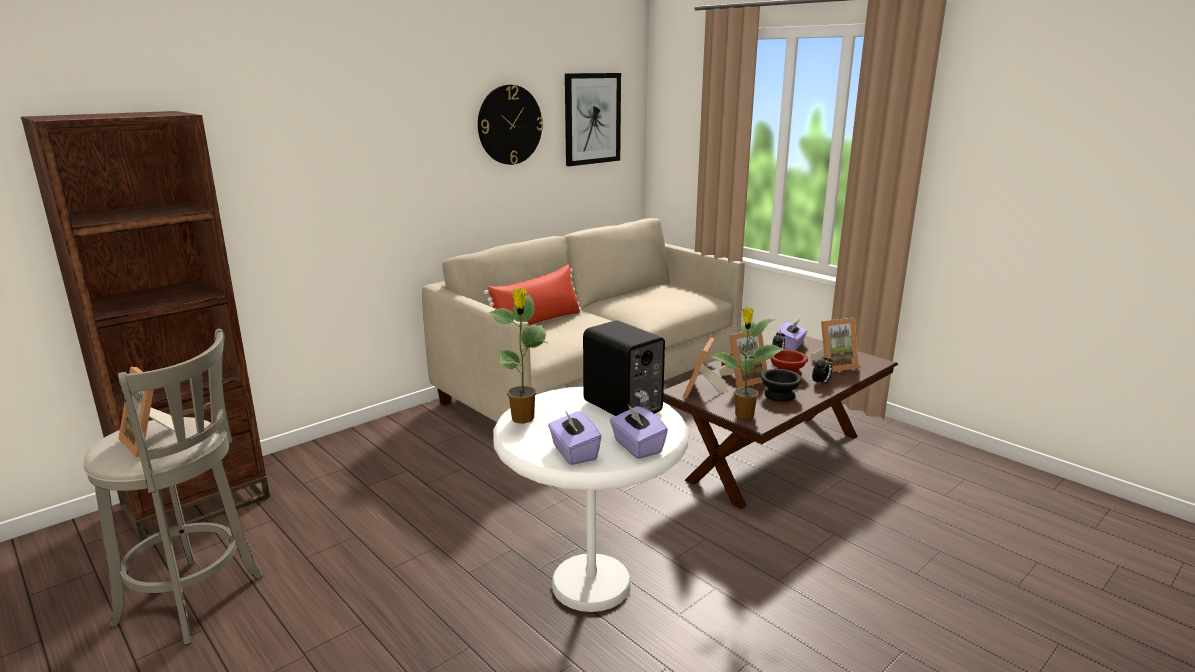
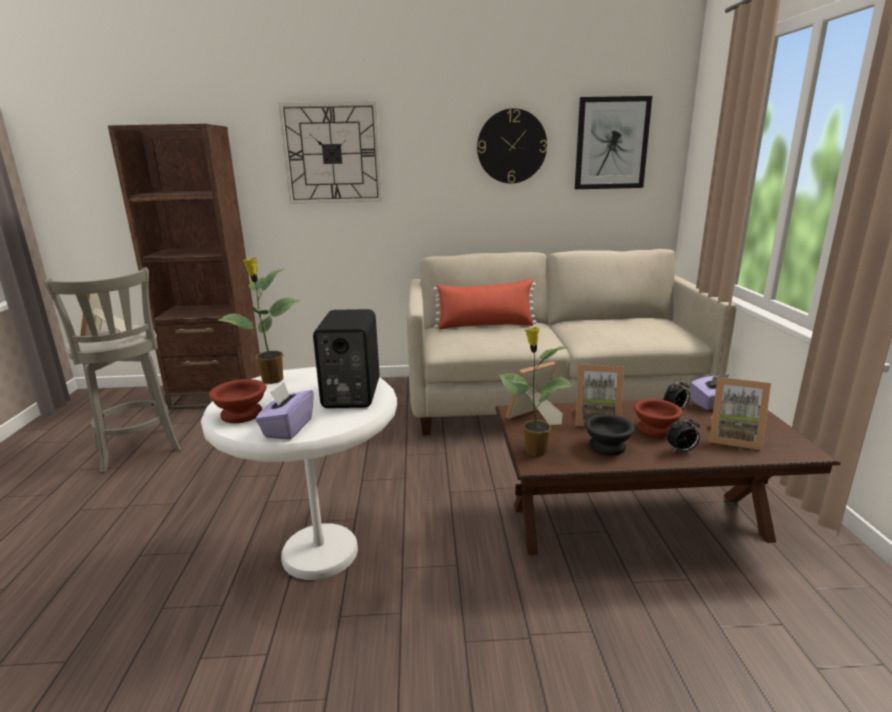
camera: 40 degrees right, 0 degrees up
(318, 141) = (332, 154): none -> wall clock
(574, 453) = (242, 415): purple tissue box -> brown bowl

